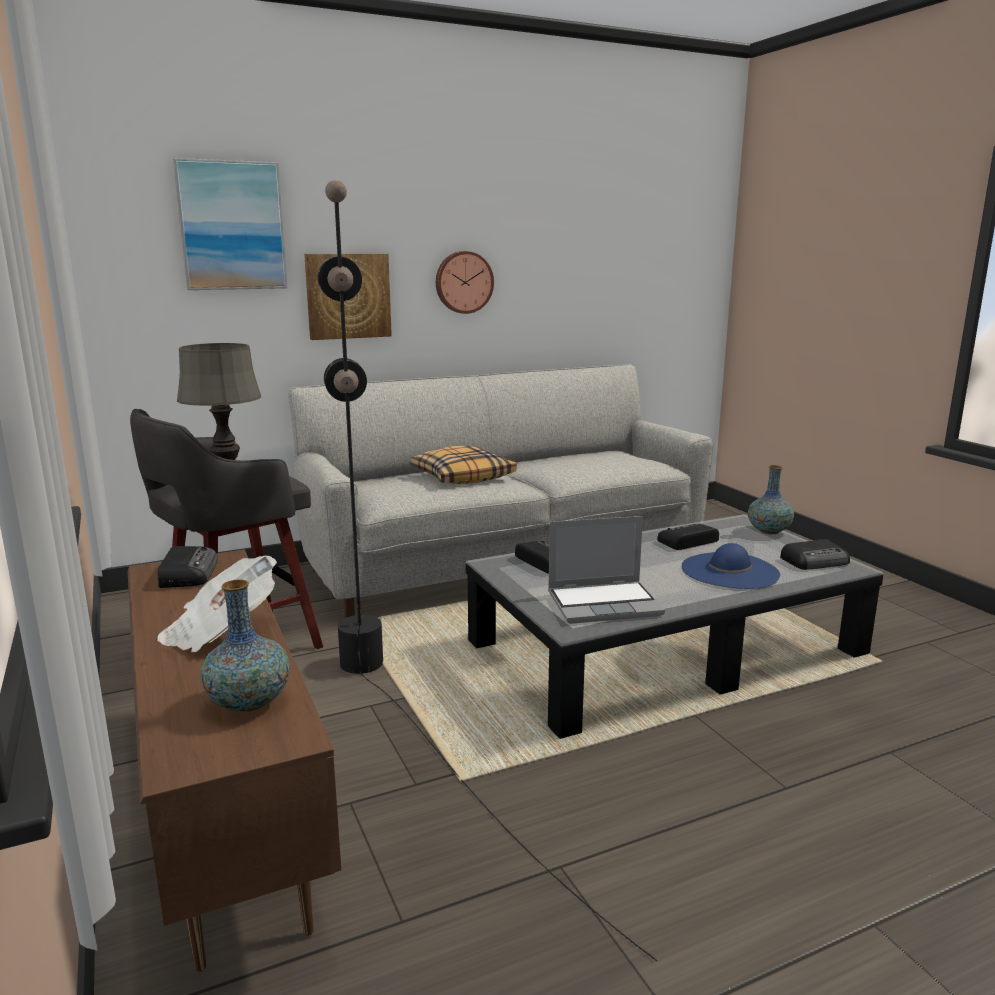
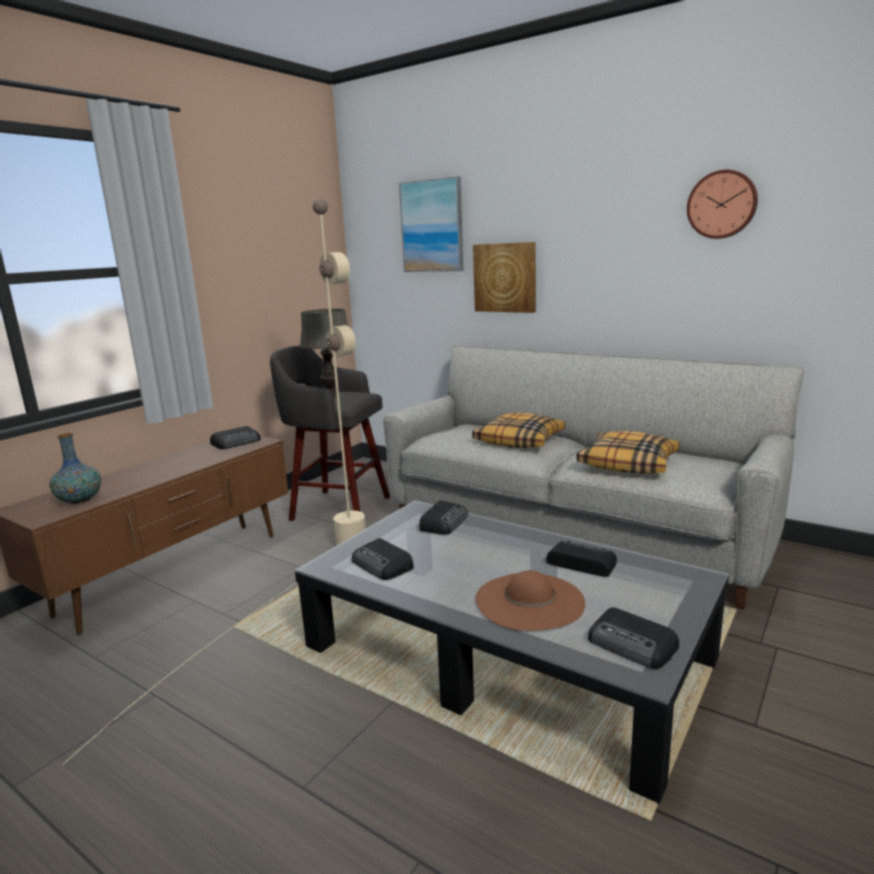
camera: 60 degrees right, 0 degrees up
(221, 632) = (162, 471): newspaper -> none
(412, 720) = (295, 586): black floor lamp -> beige floor lamp
(463, 282) = (604, 266): wall clock -> wall clock (722, 204)
(587, 467) = (628, 464): none -> pillow
(605, 603) = (383, 565): laptop -> radio
(730, 570) = (529, 601): blue hat -> brown hat
(769, 531) = (691, 598): vase -> none

